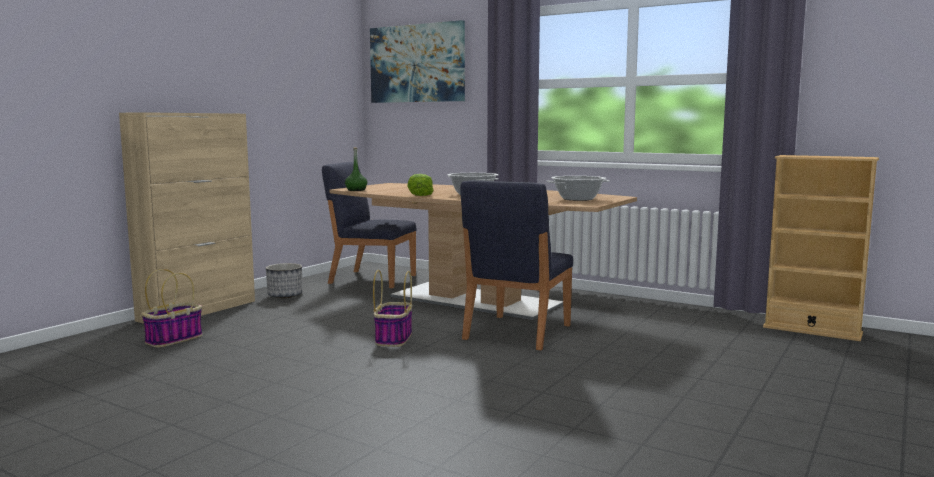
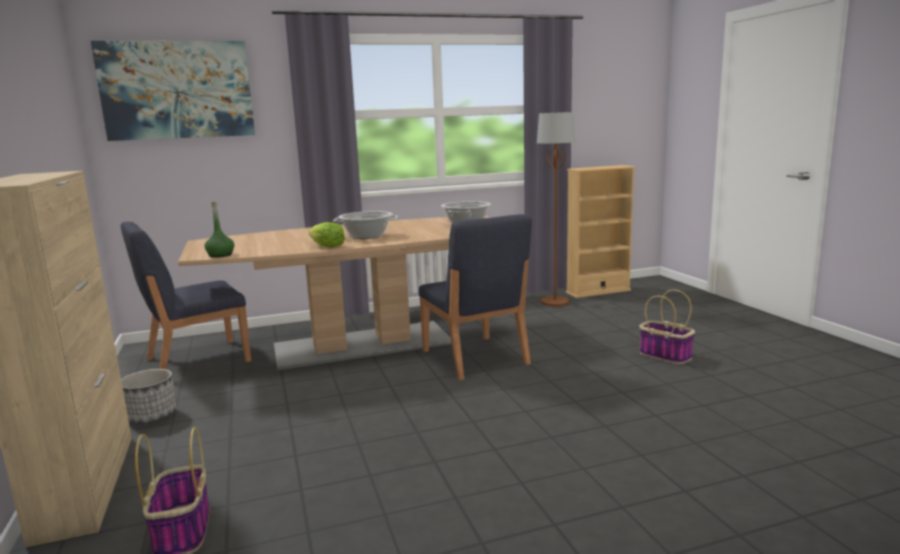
camera: 50 degrees left, 5 degrees up
(393, 338) = (411, 405): basket -> basket (664, 355)
(725, 323) = (555, 302): none -> brown floor lamp

